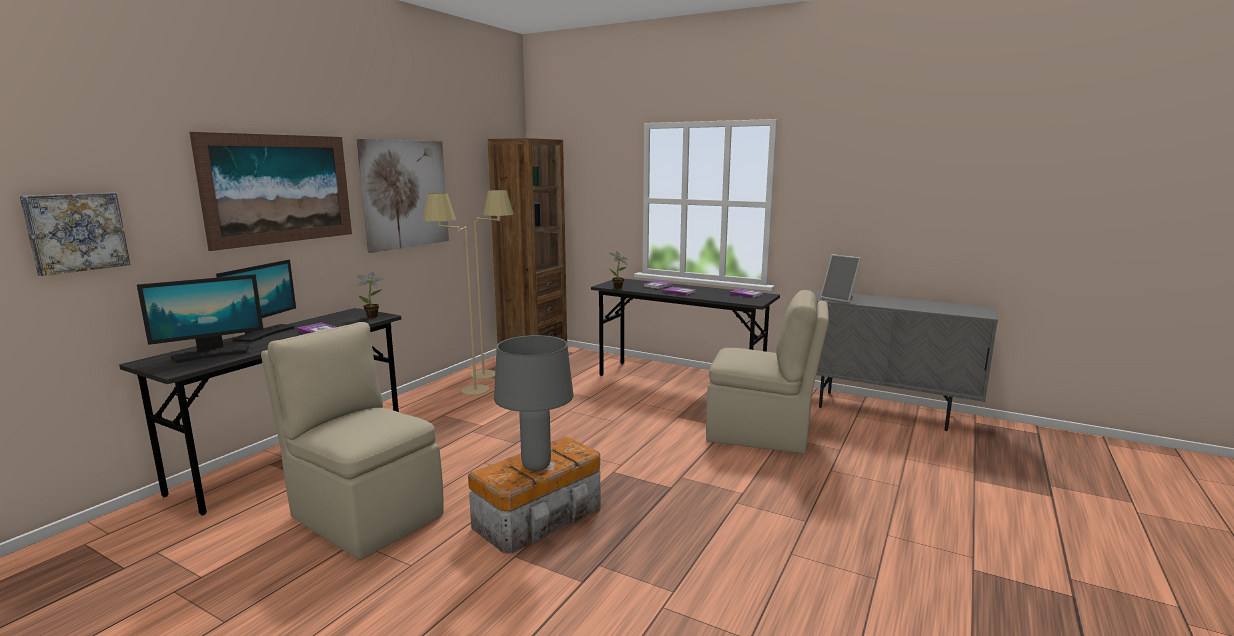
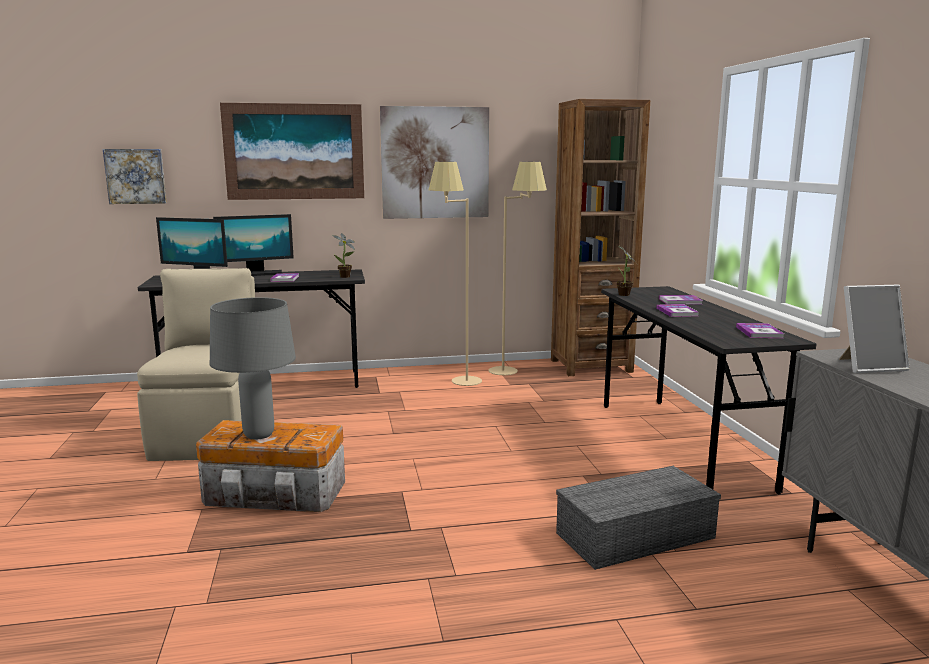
camera: 50 degrees right, 0 degrees up
(761, 434) = (634, 536): beige chair -> grey storage box
(840, 299) = (868, 366): picture frame -> picture frame turned 105 degrees counterclockwise

